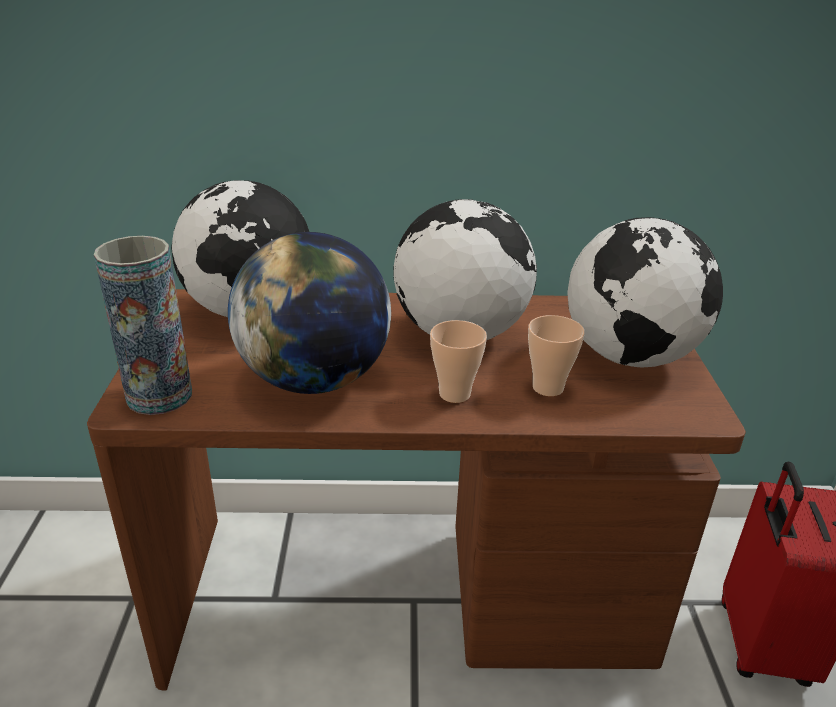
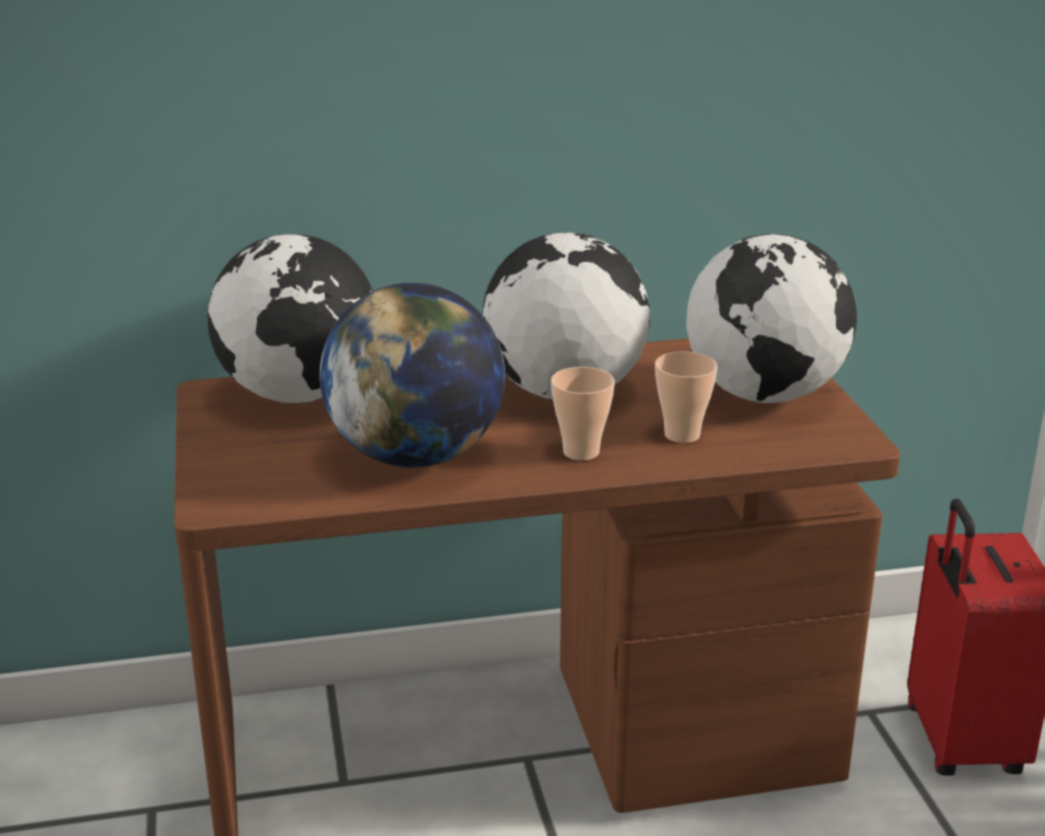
camera: 10 degrees left, 5 degrees down
(159, 396) = (243, 491): vase -> none

